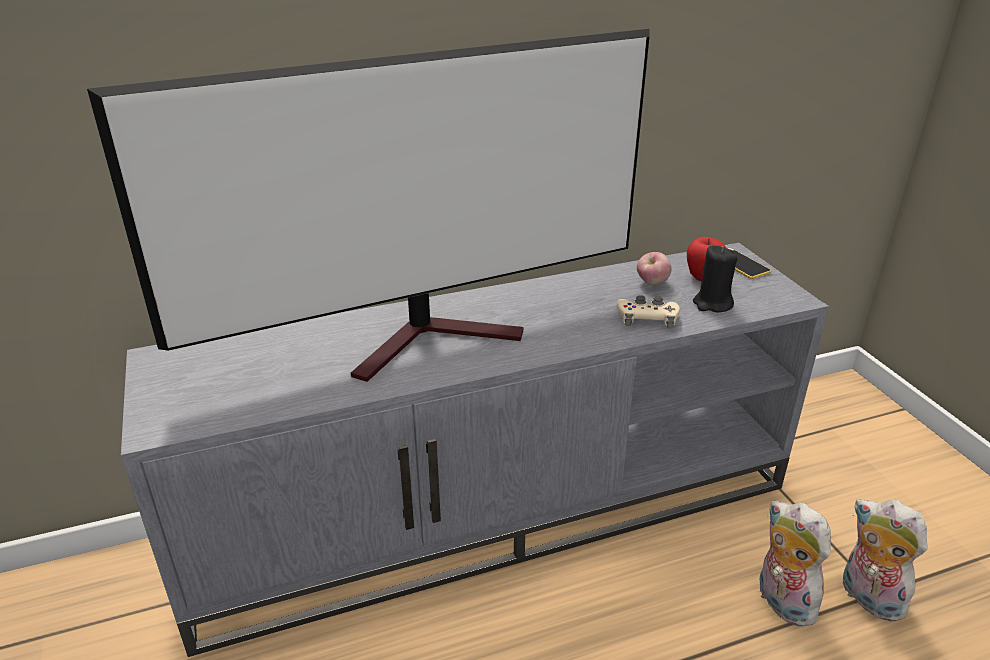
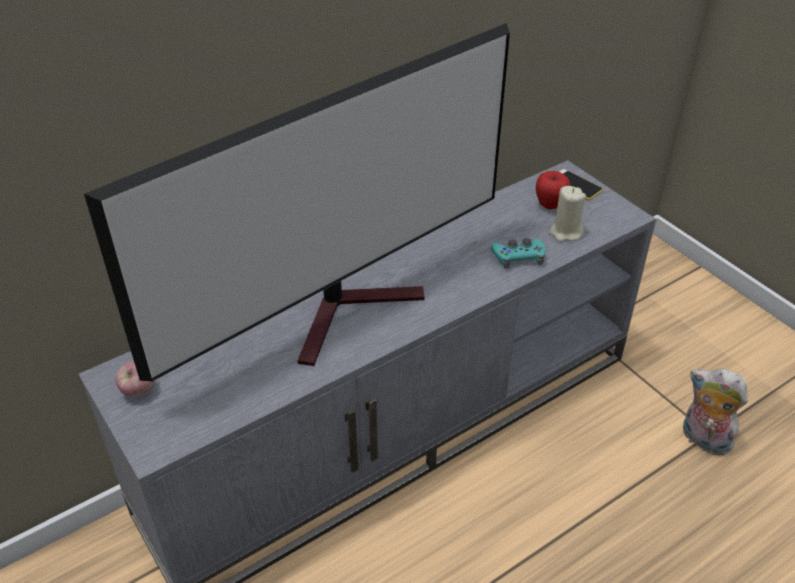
camera: 15 degrees left, 10 degrees up
(647, 318) = (518, 257): beige game controller -> turquoise game controller
(652, 283) = (510, 218): apple -> apple (139, 391)
(712, 304) = (565, 232): black candle -> beige candle
(780, 601) = (641, 457): plush toy -> none

